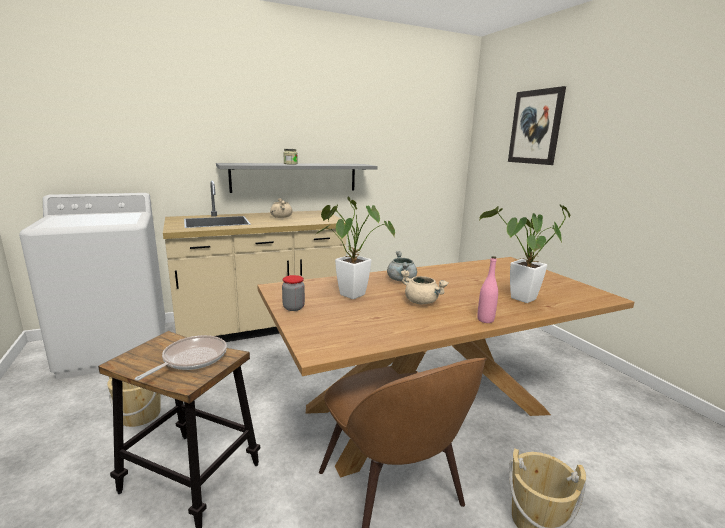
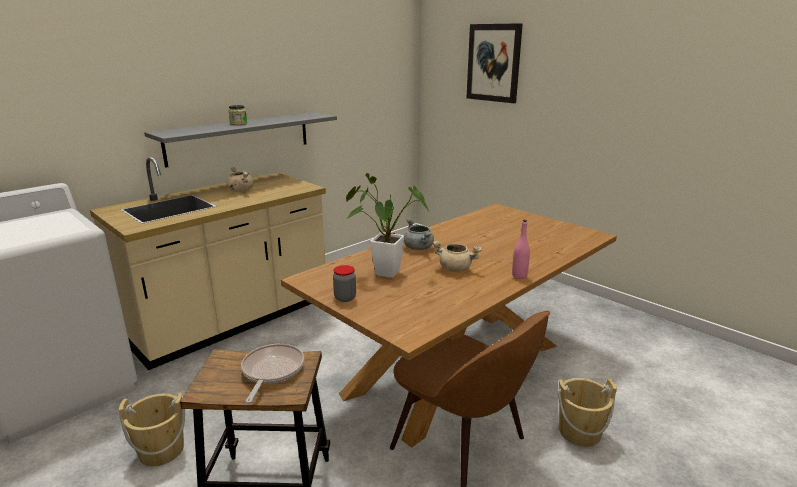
camera: 20 degrees left, 5 degrees up
(519, 300) = (533, 251): potted plant -> none

